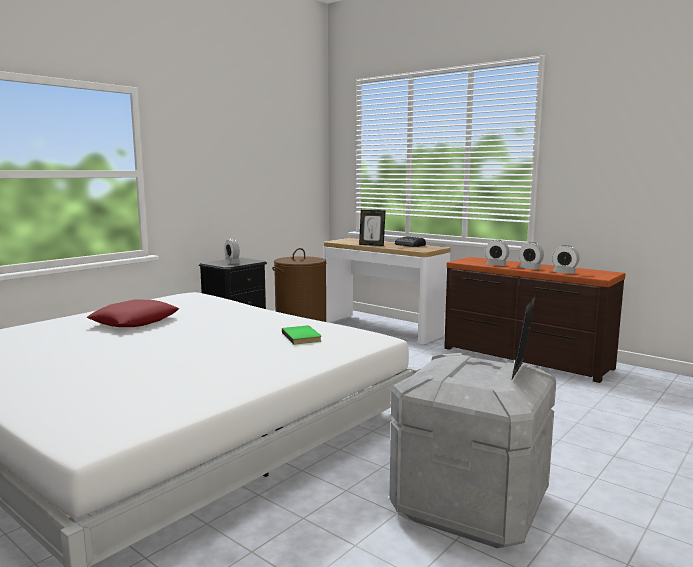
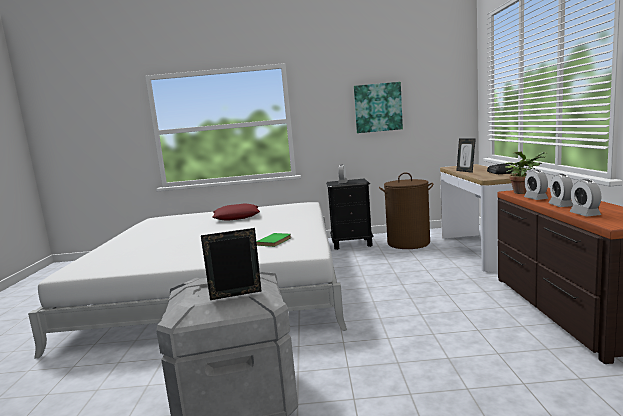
camera: 50 degrees right, 0 degrees up
(244, 167) = (378, 107): none -> picture
(469, 261) = (523, 192): none -> potted plant

